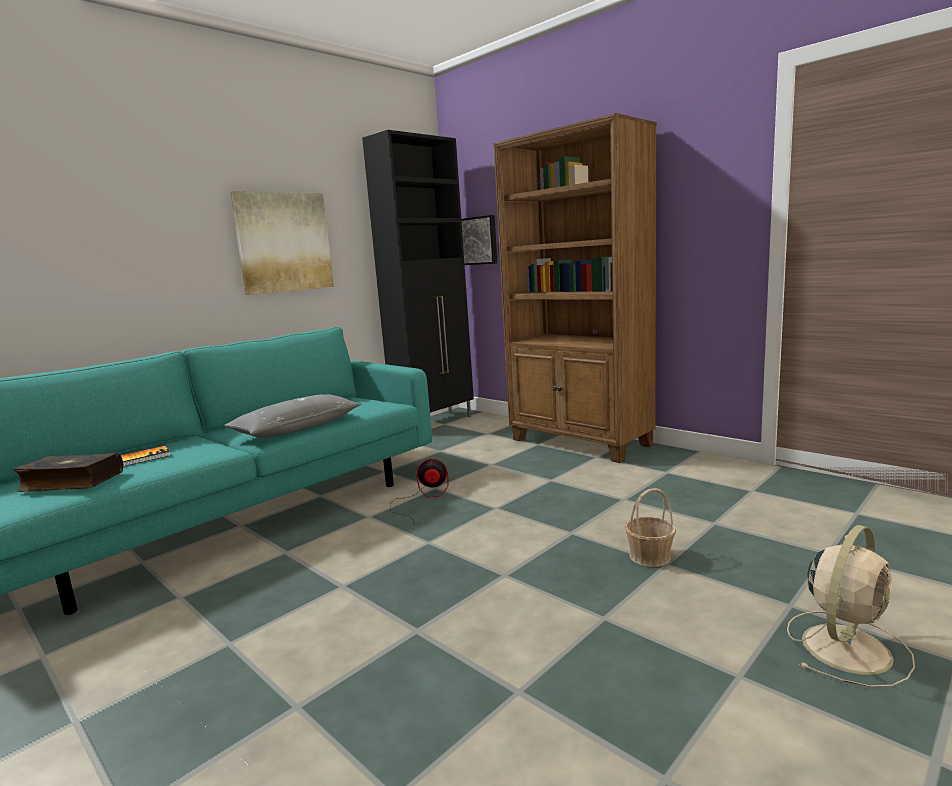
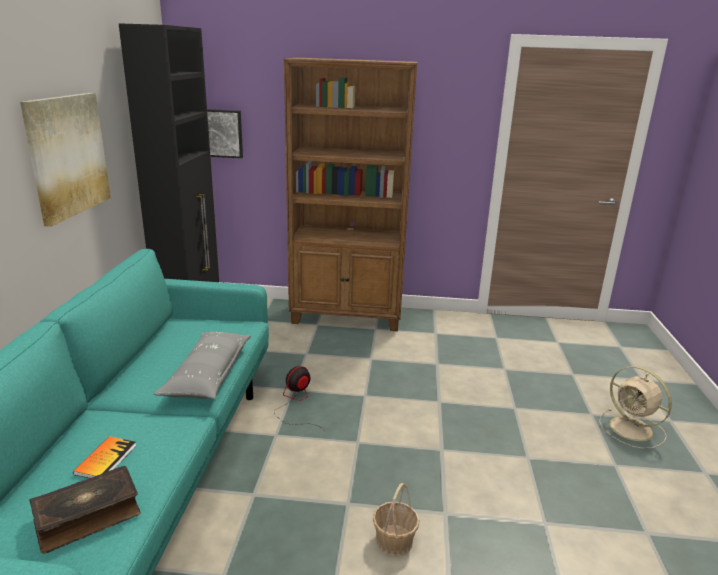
camera: 40 degrees left, 10 degrees up
(649, 556) = (500, 405): basket -> basket (394, 541)
(847, 646) = (632, 429): beige fan -> beige fan turned 135 degrees clockwise

